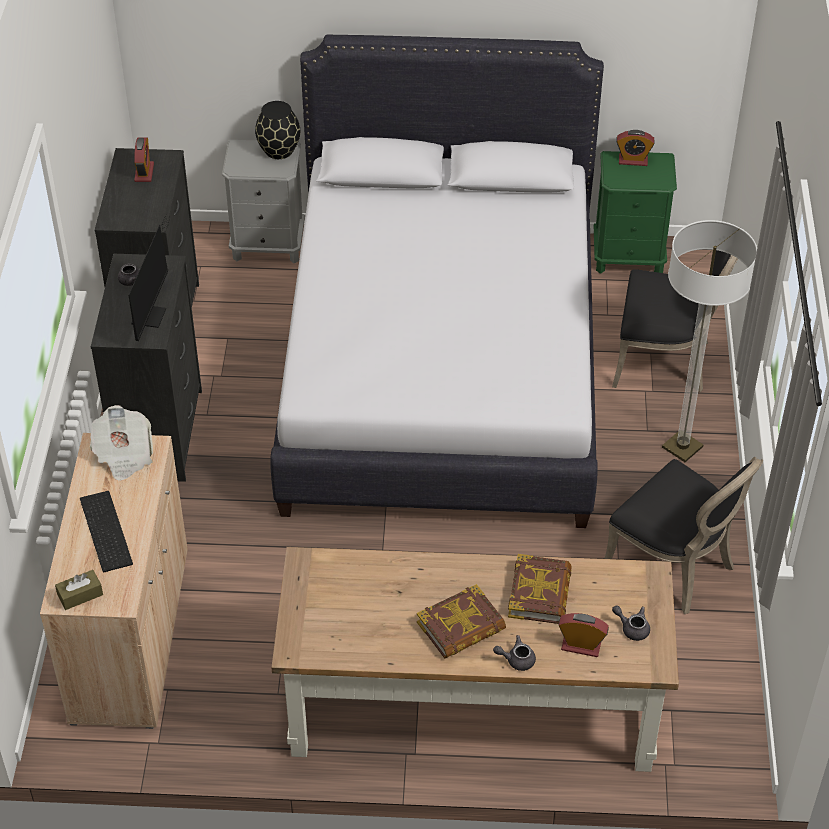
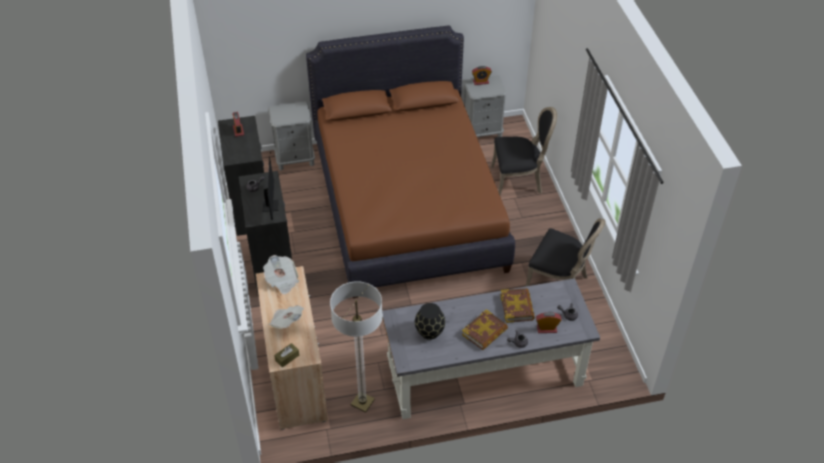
camera: 15 degrees left, 0 degrees up
(103, 531) = (286, 322): keyboard -> newspaper
(279, 151) = (298, 107): black vase -> black vase (430, 332)
(440, 368) = (407, 206): white bed -> brown bed
(470, 708) = (484, 374): brown desk -> grey desk
(628, 257) = (482, 132): green nightstand -> grey nightstand
(682, 447) = (542, 222): floor lamp -> floor lamp (362, 402)

